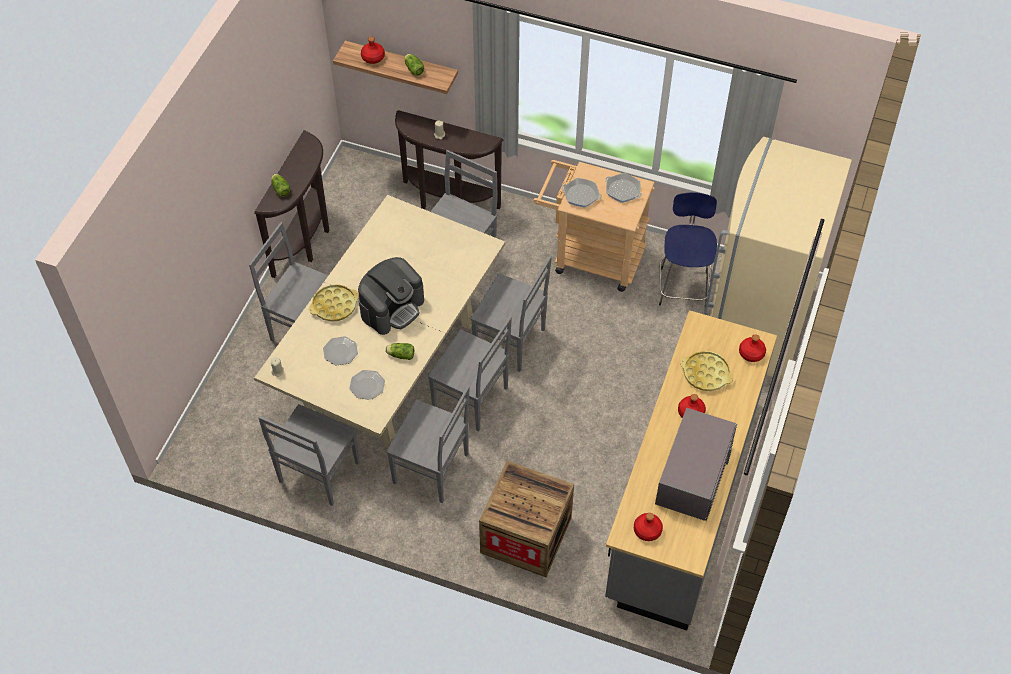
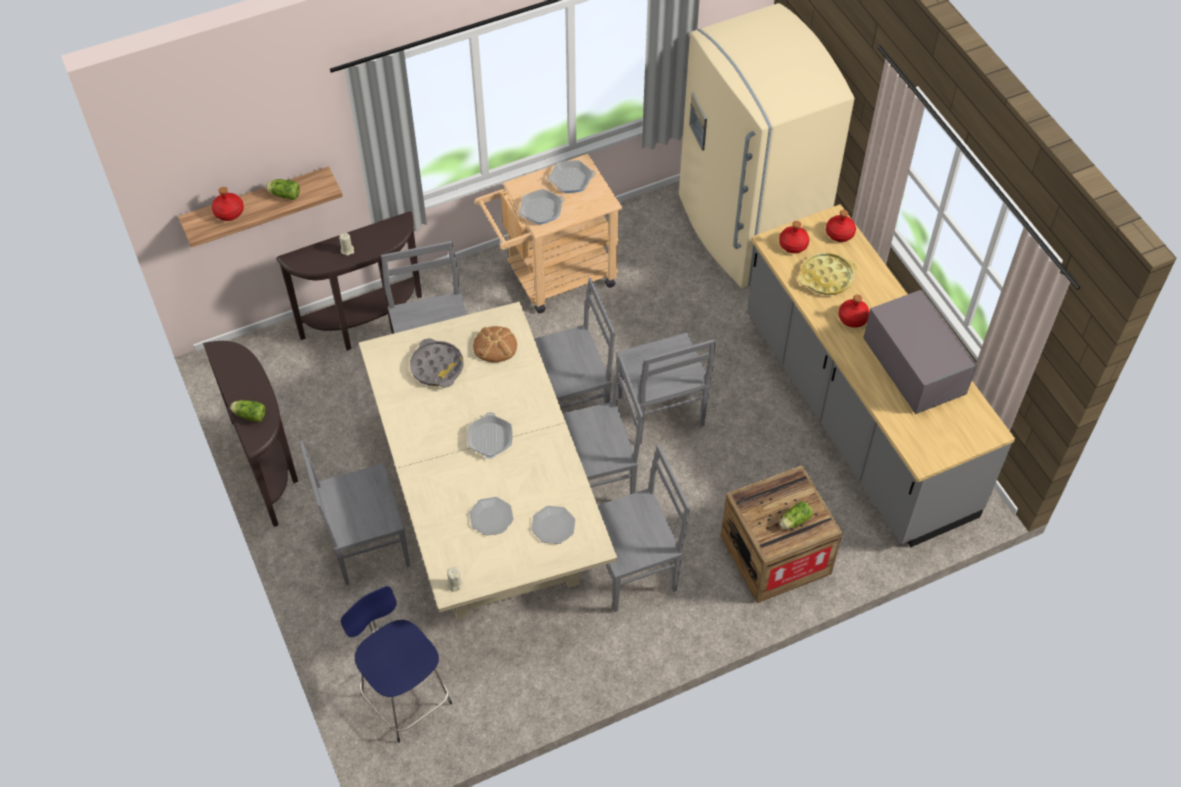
camera: 45 degrees left, 0 degrees up
(318, 474) = (538, 664): grey chair -> grey chair (661, 413)
(334, 305) = (434, 481): yellow tray -> none
(392, 307) = (490, 439): coffee machine -> frying pan
(400, 355) = (549, 474): lettuce -> lettuce (794, 521)
(412, 242) = (437, 367): none -> grey tray
(459, 256) = (495, 346): none -> bread
(647, 530) = (935, 440): red bottle -> red bottle (793, 245)
(683, 286) = (657, 243): blue stool -> blue stool (404, 696)

